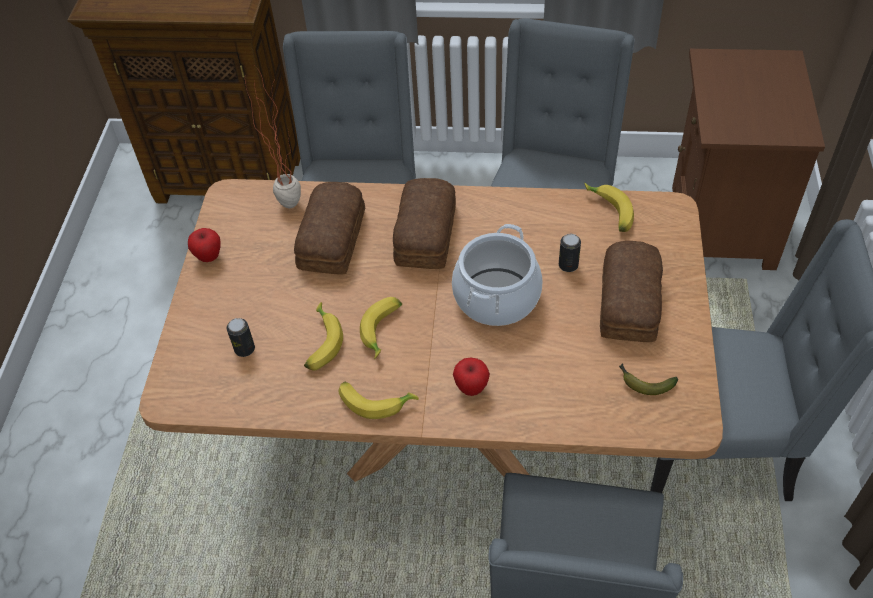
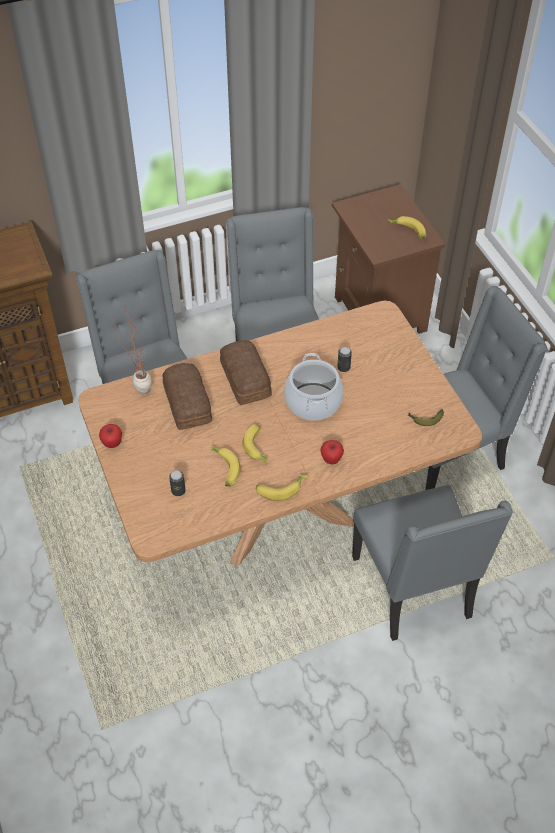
camera: 30 degrees left, 0 degrees up
(608, 212) = (348, 327): banana -> banana (408, 232)
(630, 301) = (391, 376): bread -> none

